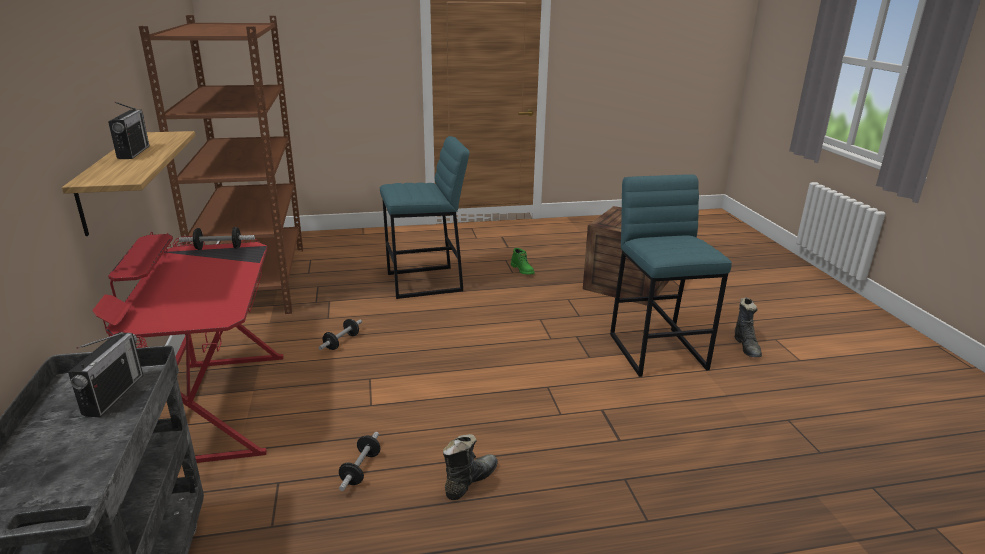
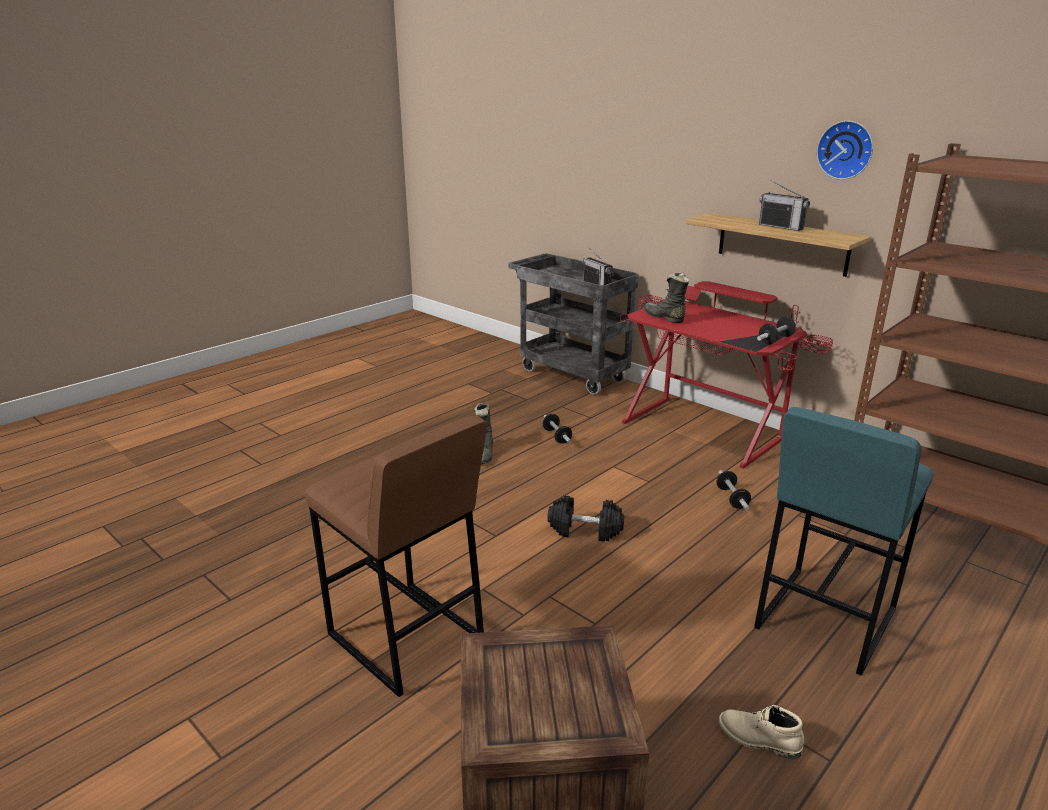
camera: 145 degrees right, 0 degrees up
(102, 50) = (846, 150): none -> wall clock
(477, 363) = (585, 530): none -> black dumbbell
(523, 270) = (758, 740): green boot -> beige boot
(656, 350) = (408, 638): turquoise stool -> brown stool
(746, 347) = (274, 709): black boot -> black boot (664, 317)

